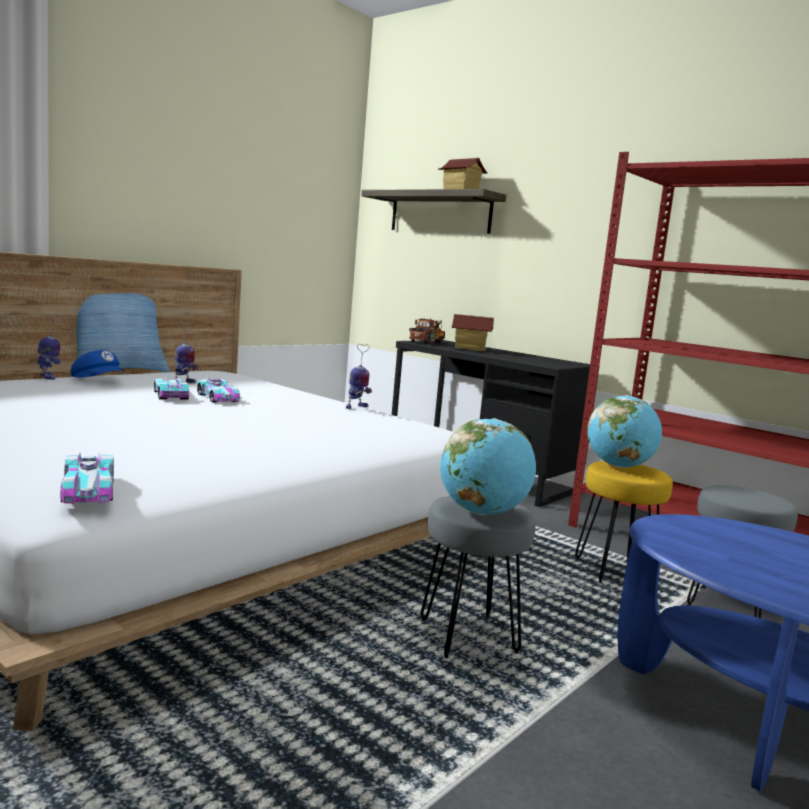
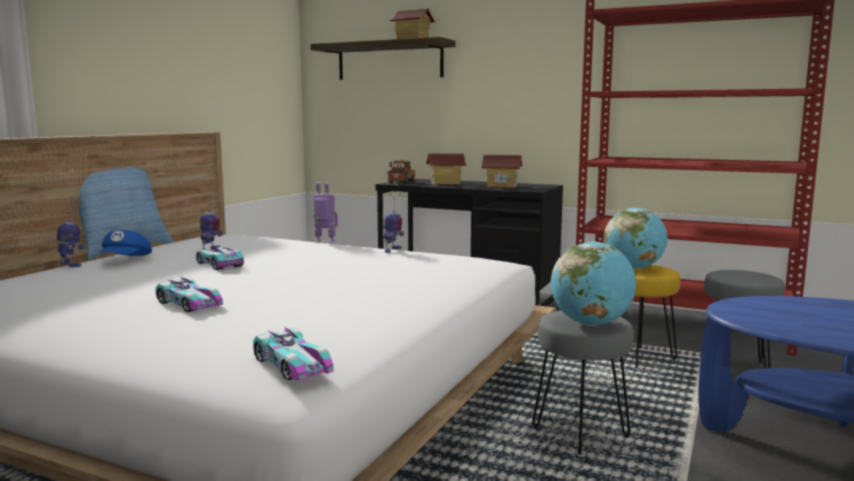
camera: 15 degrees left, 0 degrees up
(98, 381) = (126, 261): blue cap -> blue cap turned 75 degrees clockwise
(218, 398) = (265, 260): toy car -> toy car (189, 303)
(305, 390) = (325, 241): none -> toy robot
(525, 358) = (501, 186): none -> toy house

